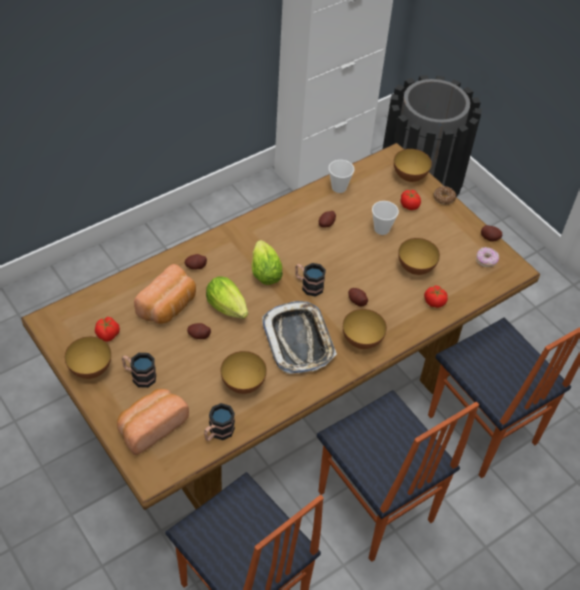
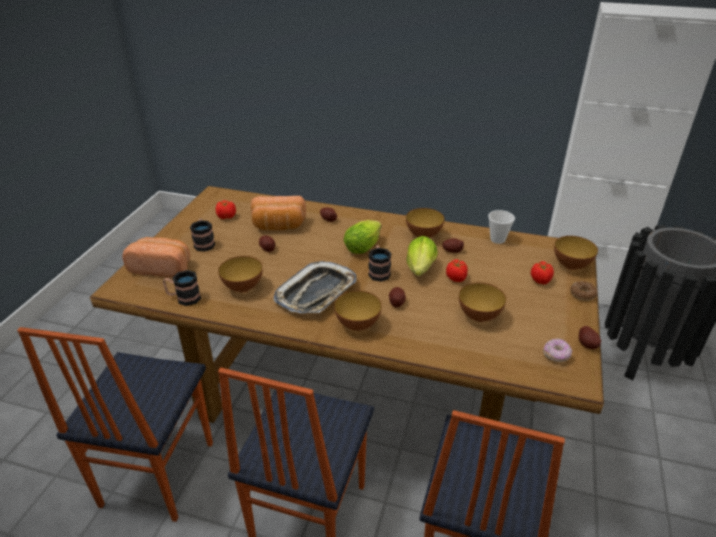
camera: 55 degrees right, 15 degrees down
(90, 369) = (190, 224): bowl -> bowl (423, 235)
(229, 309) = (307, 249): lettuce -> lettuce (420, 270)
(381, 229) = (491, 278): cup -> none
(434, 302) = (457, 346): tomato -> tomato (456, 278)

